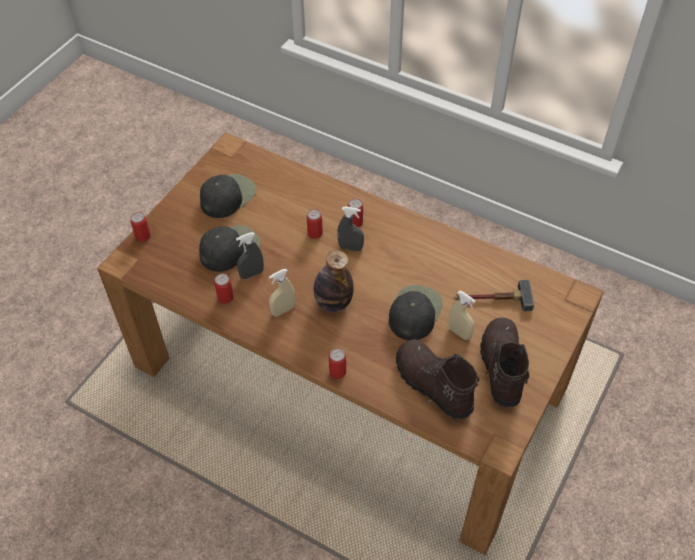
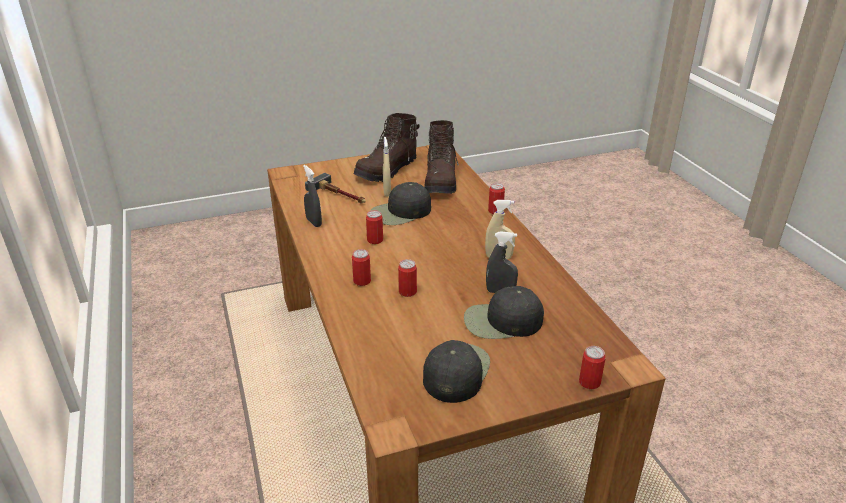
camera: 140 degrees left, 20 degrees down
(225, 297) = (541, 287): can -> can (375, 240)
(227, 196) = (455, 371): black cap -> black cap turned 120 degrees clockwise
(333, 303) = (452, 243): bottle -> none
(350, 247) = (391, 267): grey spray bottle -> grey spray bottle (314, 222)

